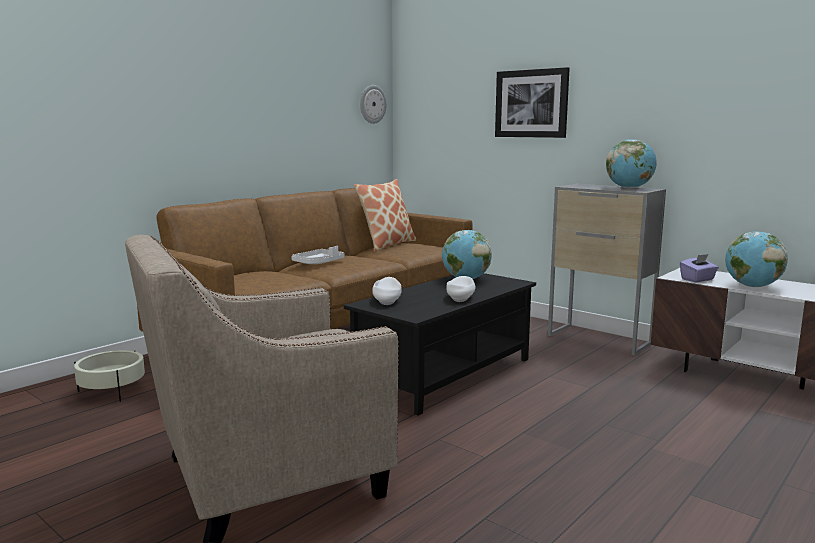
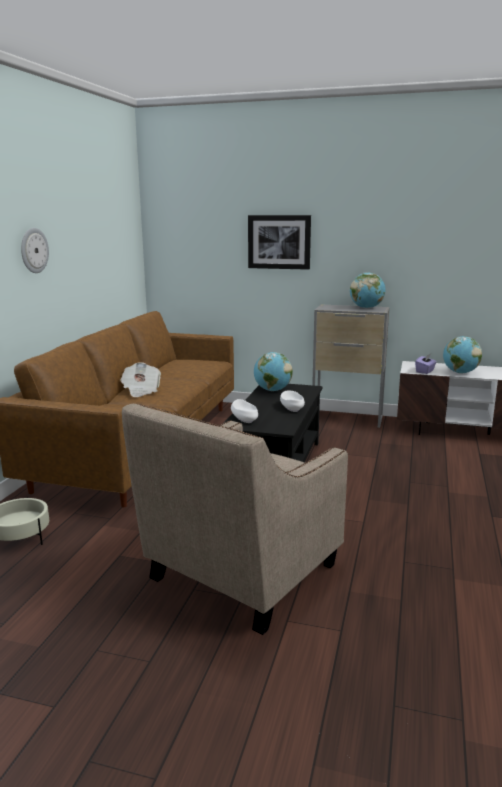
camera: 25 degrees left, 5 degrees up
(318, 263) = (141, 390): white tray -> newspaper
(372, 104) = (131, 240): wall clock -> wall clock (33, 250)
(386, 245) = (167, 364): pillow -> none

